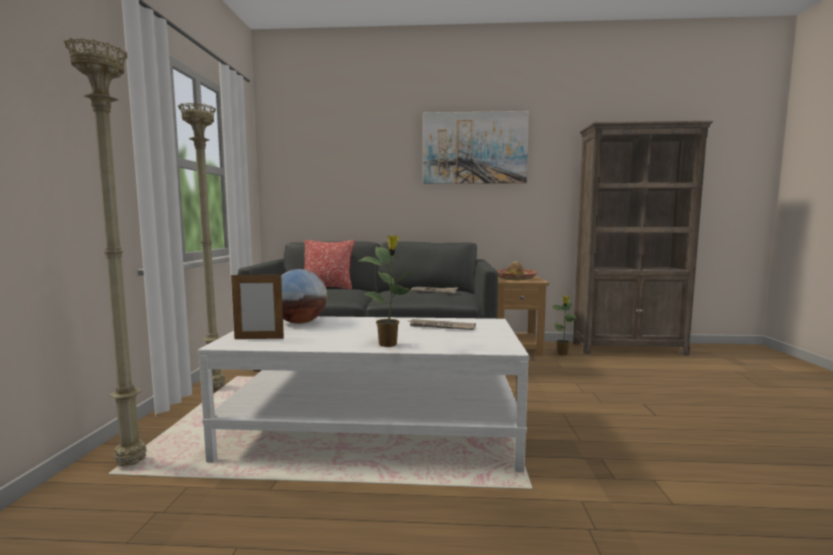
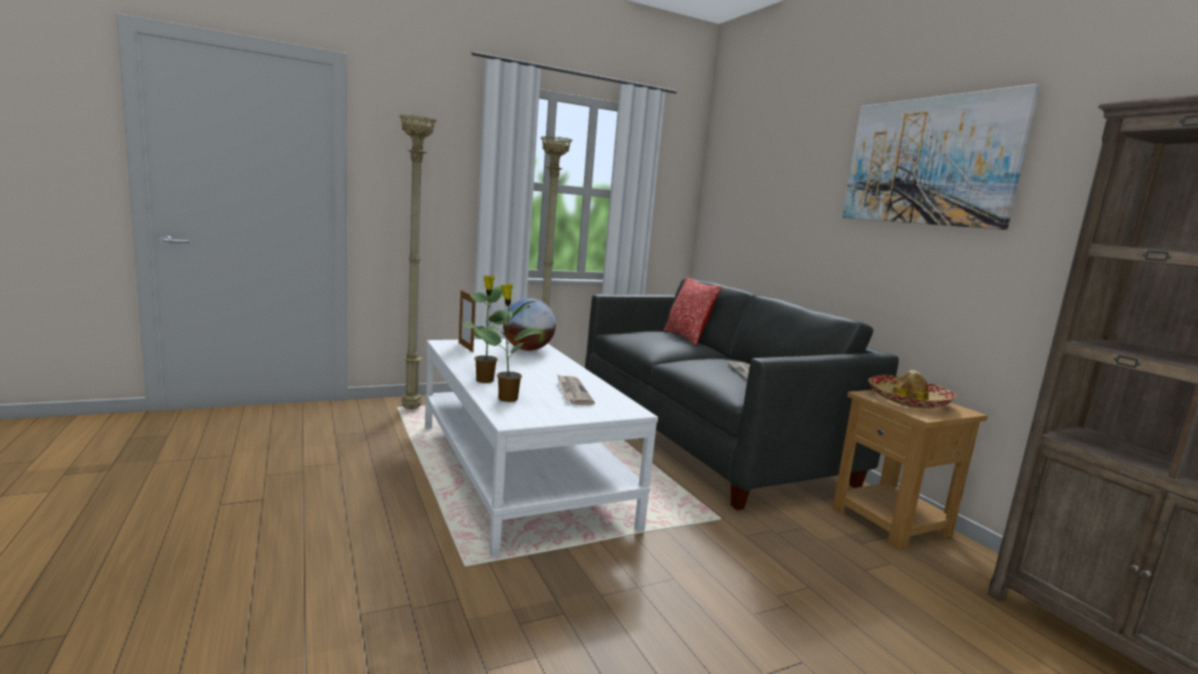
camera: 60 degrees right, 5 degrees up
(562, 354) = (940, 569): potted plant -> potted plant (506, 399)

